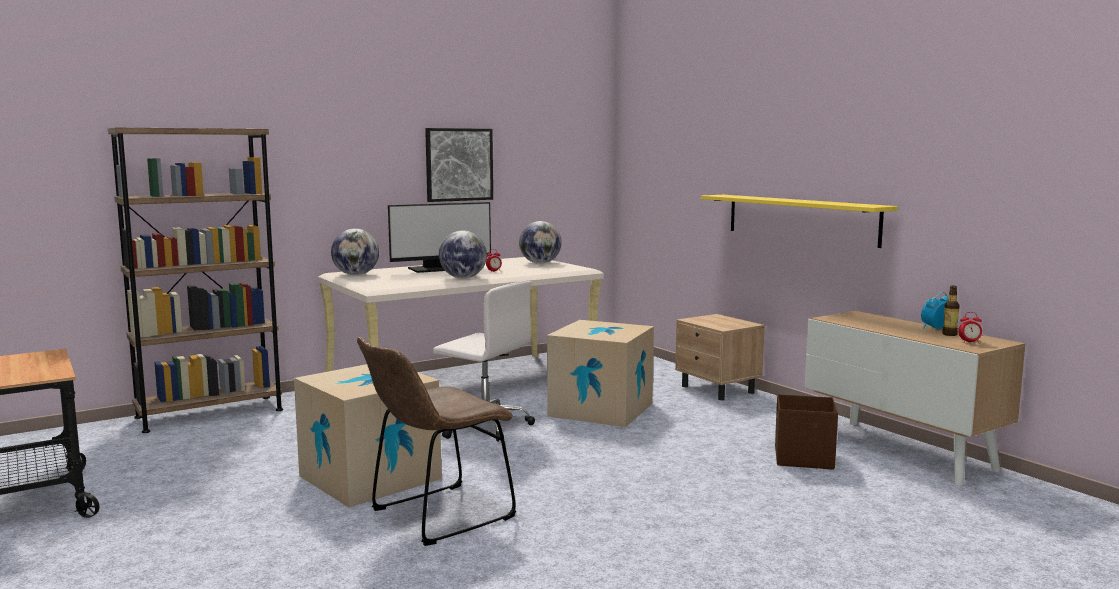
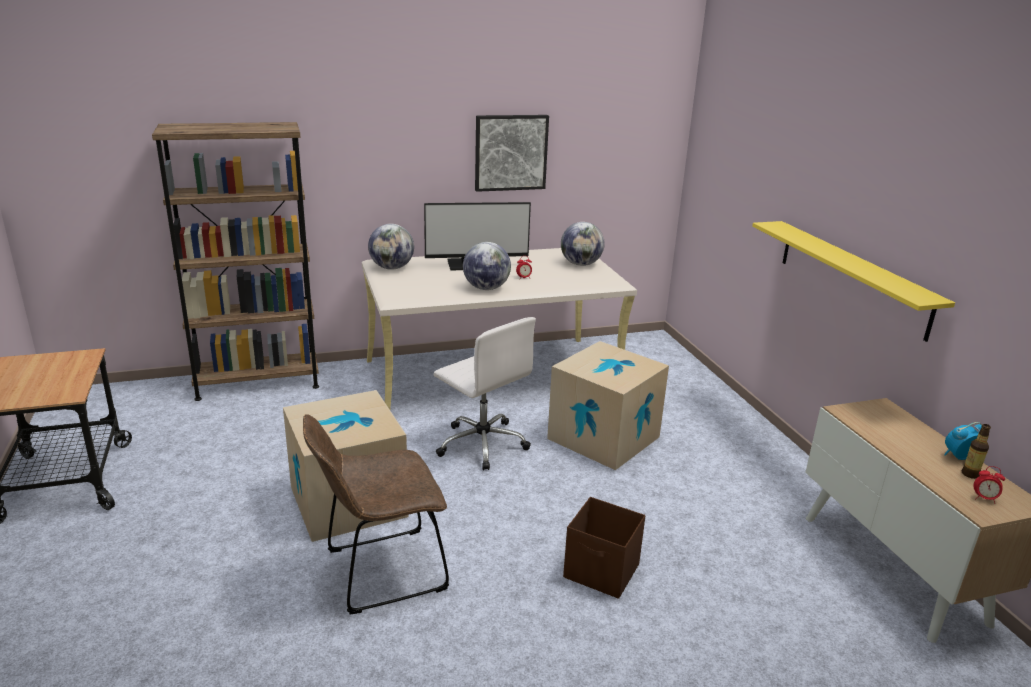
camera: 15 degrees right, 15 degrees up
(718, 390) = (738, 425): beige nightstand -> none
(804, 458) = (777, 559): brown storage box -> brown storage box (602, 572)

